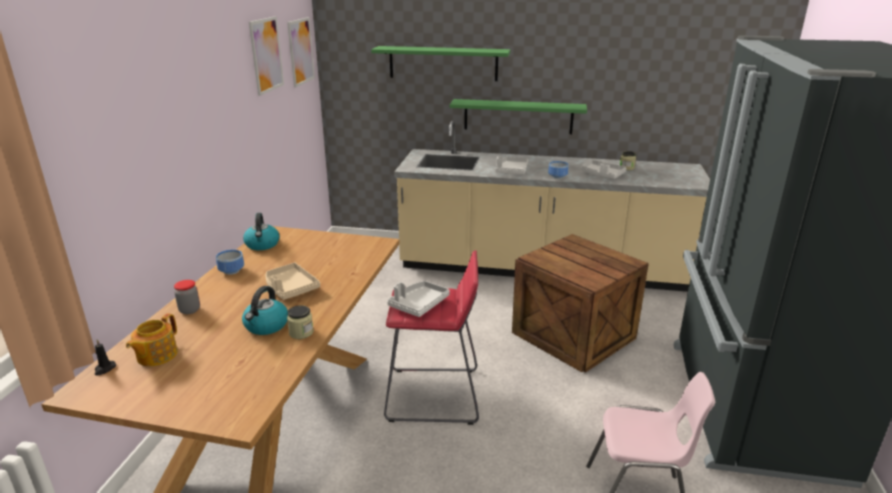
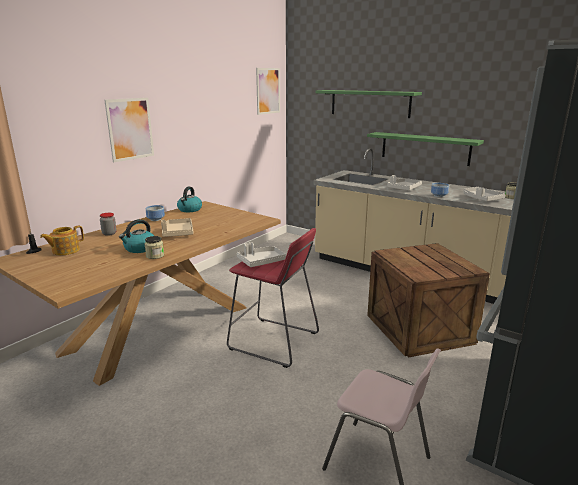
camera: 25 degrees right, 5 degrees down
(266, 55) = (231, 86): picture -> picture (130, 129)

